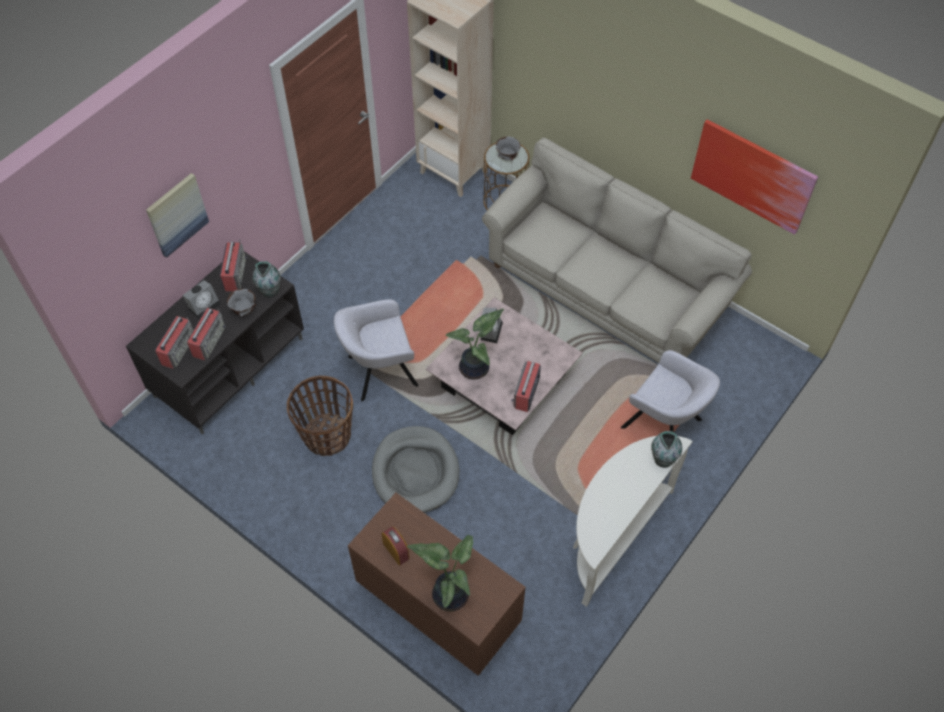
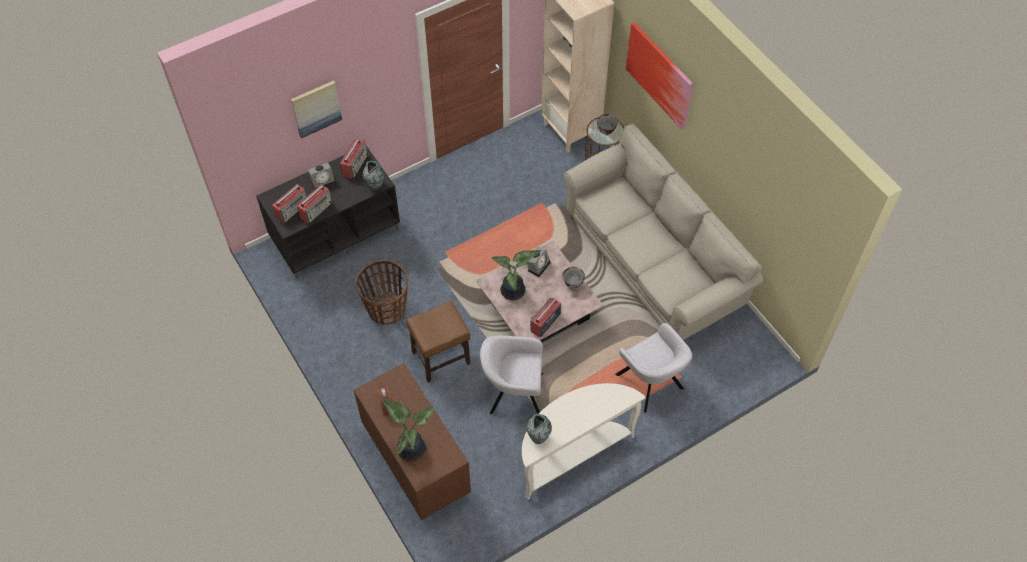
camera: 20 degrees right, 0 degrees up
(244, 311) = (350, 194): grey bowl -> grey bowl (572, 284)
(379, 372) = (446, 273): grey armchair -> grey armchair (513, 393)
(415, 472) = (441, 357): grey dog bed -> brown stool
(663, 459) = (616, 403): vase -> vase (538, 436)
(752, 175) = (768, 201): picture -> picture (659, 75)

